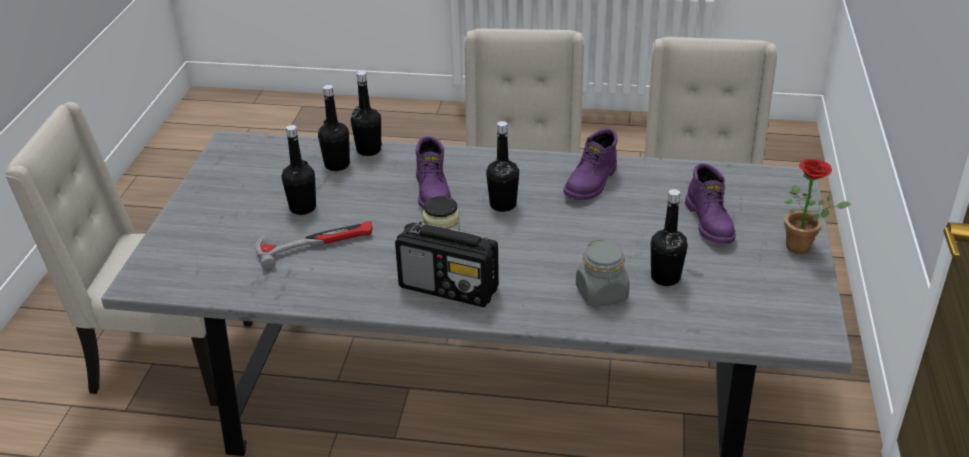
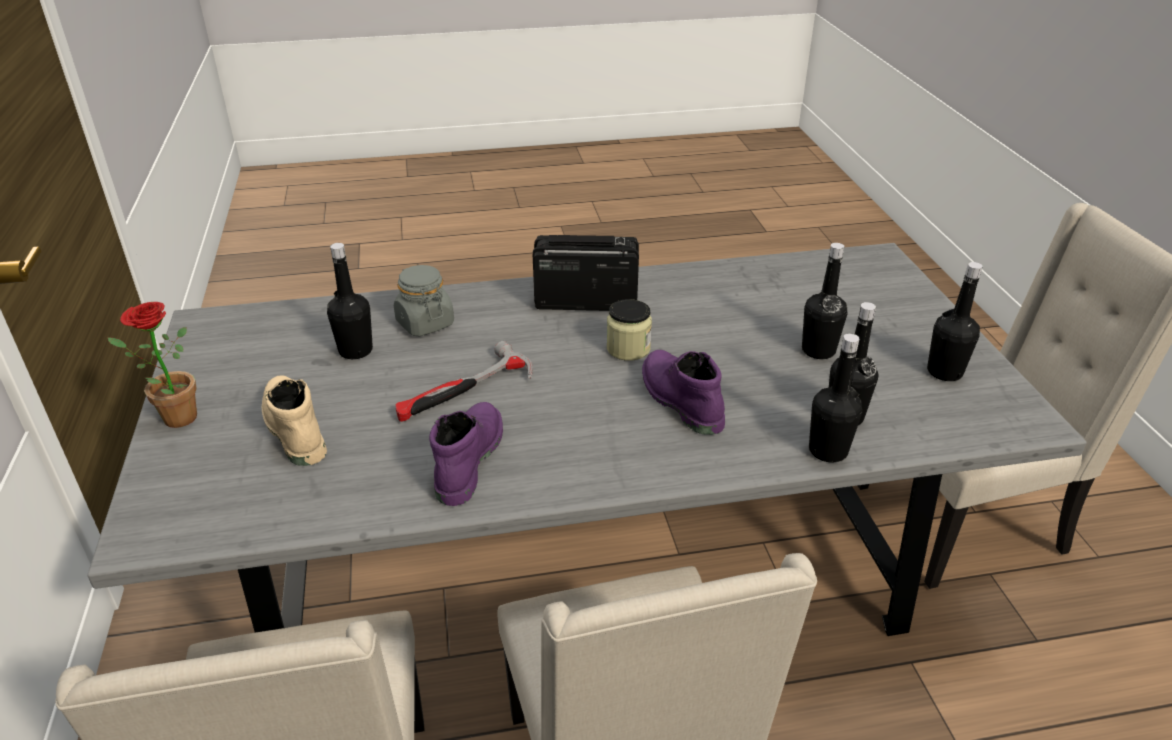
camera: 160 degrees right, 0 degrees up
(316, 243) = (759, 316): hammer -> hammer (465, 392)
(503, 205) = (578, 402): black bottle -> black bottle (944, 372)
(710, 223) = (293, 429): purple boot -> beige boot

